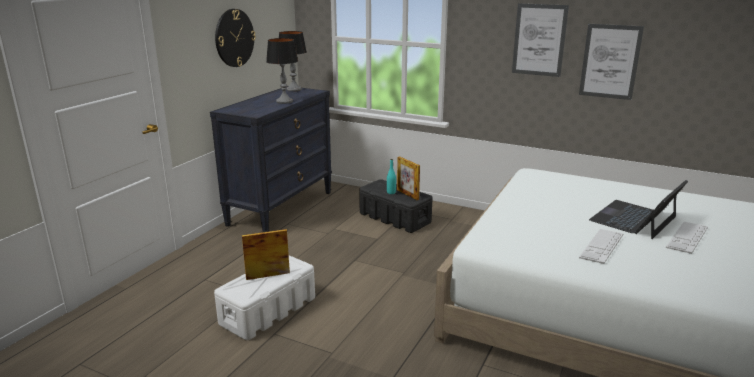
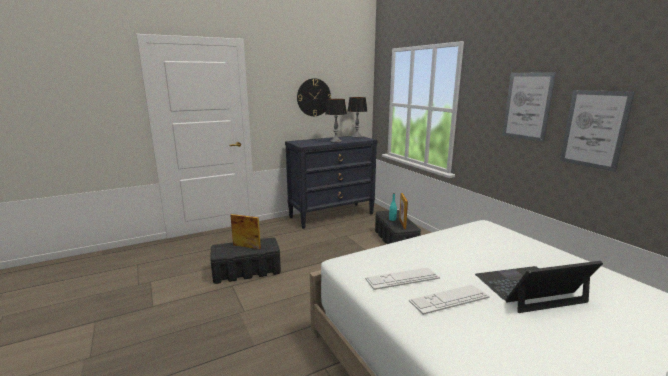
camera: 35 degrees right, 5 degrees down
(269, 310) = (247, 271): white storage box -> black storage box
(687, 238) = (568, 327): keyboard -> keyboard (402, 279)

